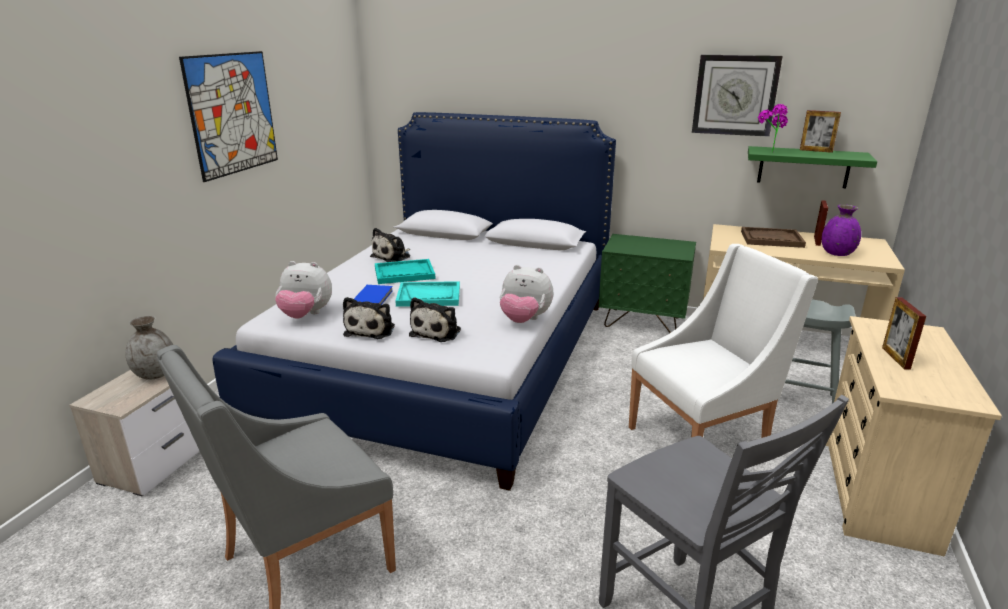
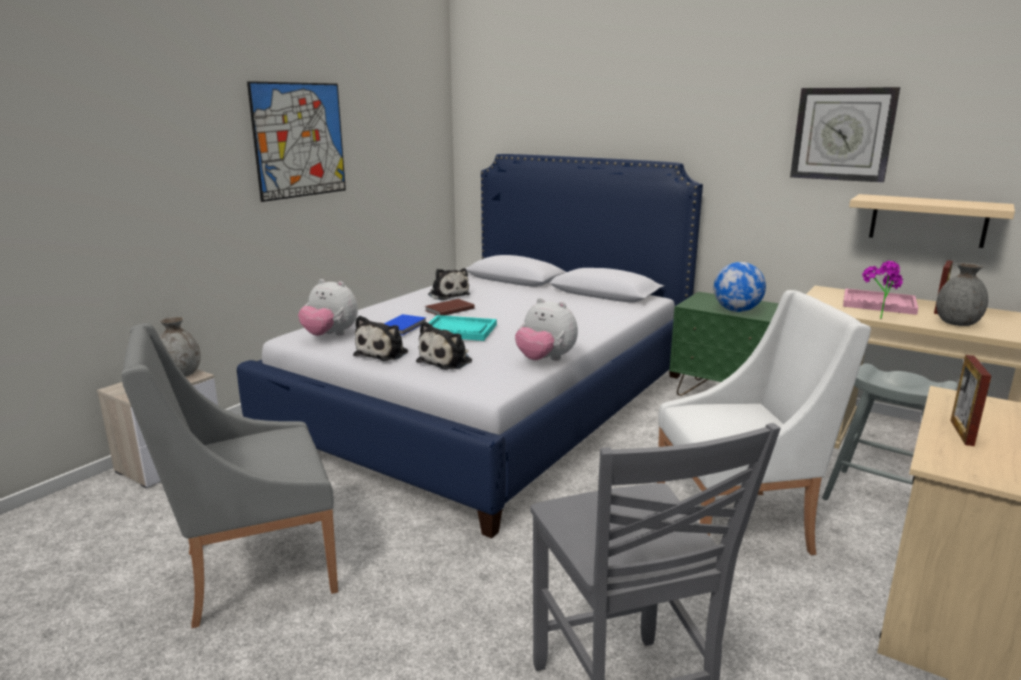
camera: 15 degrees right, 5 degrees down
(392, 256) = (447, 295): plush toy -> plush toy turned 90 degrees counterclockwise
(404, 273) = (448, 309): turquoise tray -> brown book
(655, 251) = (736, 311): none -> globe
(768, 151) = (877, 198): potted plant -> potted plant (876, 316)
(771, 239) = (878, 304): brown tray -> pink tray
(803, 167) = (928, 220): green shelf -> beige shelf
(816, 151) = (941, 200): picture frame -> none
(837, 253) = (957, 323): purple vase -> grey vase

